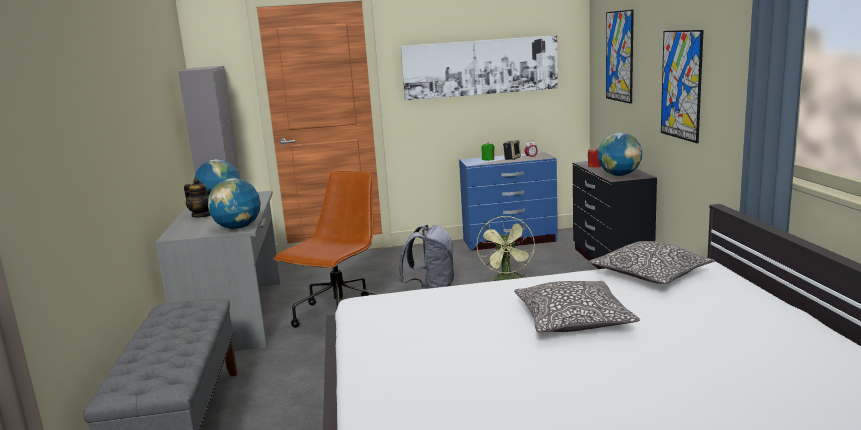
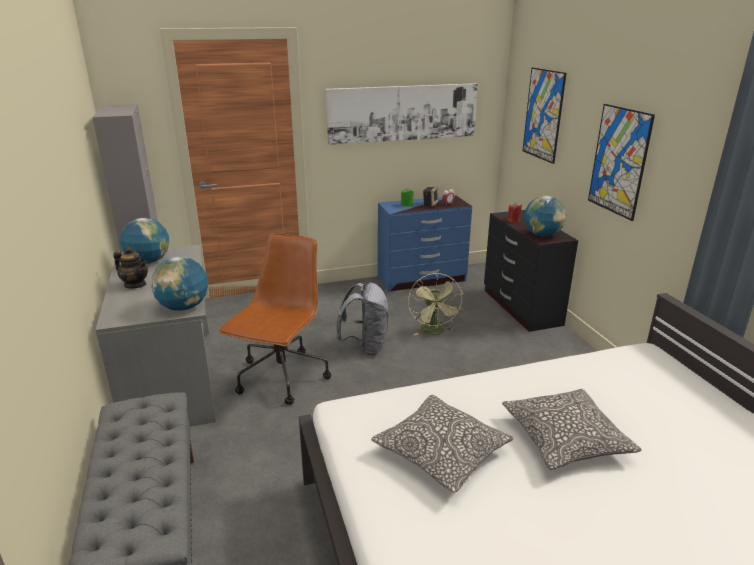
camera: 10 degrees left, 10 degrees up
(650, 275) = (611, 369): pillow -> pillow (441, 452)

